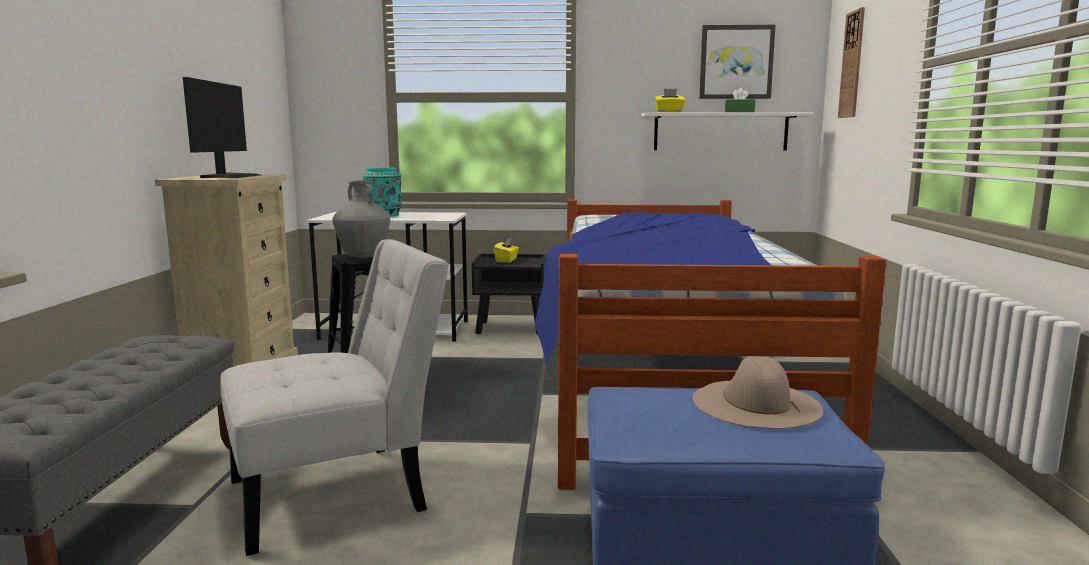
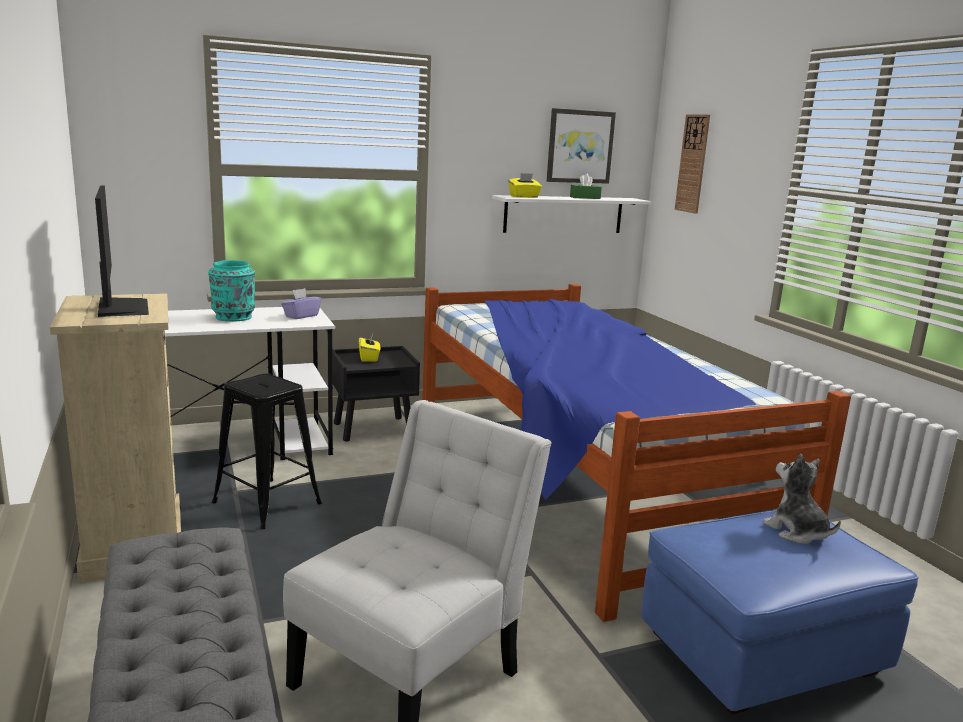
camera: 25 degrees left, 5 degrees up
(363, 257) = (268, 384): grey vase -> none
(439, 216) = (301, 316): none -> purple tissue box
(755, 403) = (796, 532): beige hat -> plush toy

